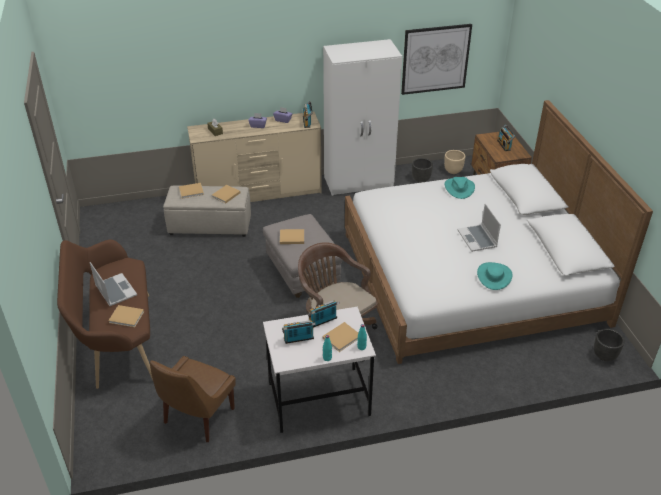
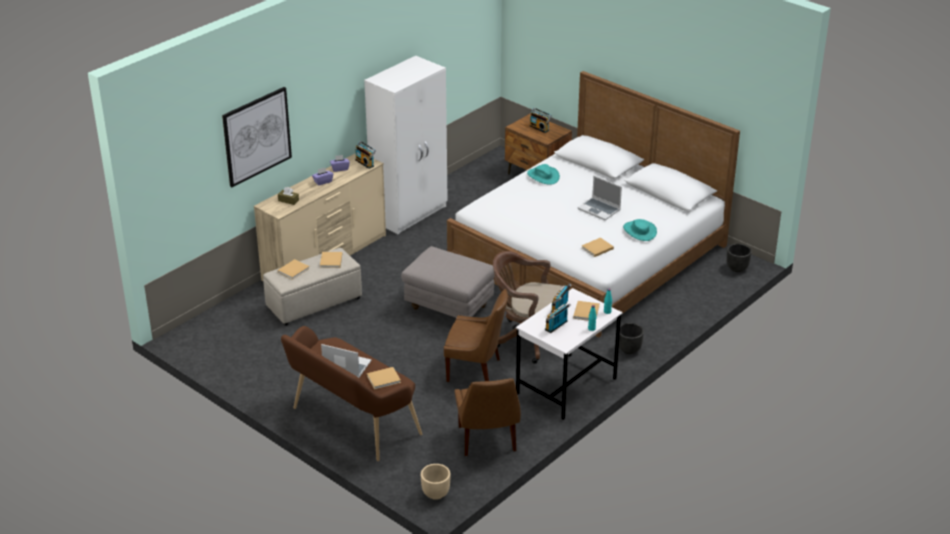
camera: 35 degrees left, 5 degrees down
(261, 343) = (476, 370): none -> brown chair
(291, 237) = (440, 269): beige book -> beige book (596, 248)
(421, 179) = (463, 191): black planter -> black planter (629, 349)
(435, 59) = (449, 63): picture -> picture (257, 136)
(453, 170) = (483, 173): beige planter -> beige planter (435, 493)

